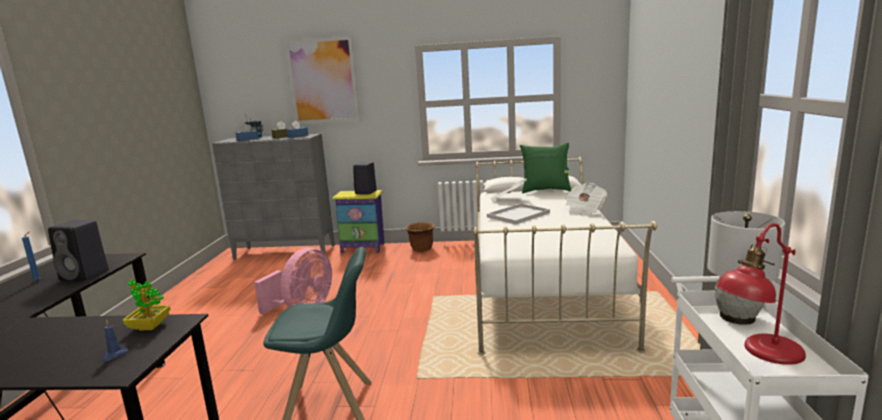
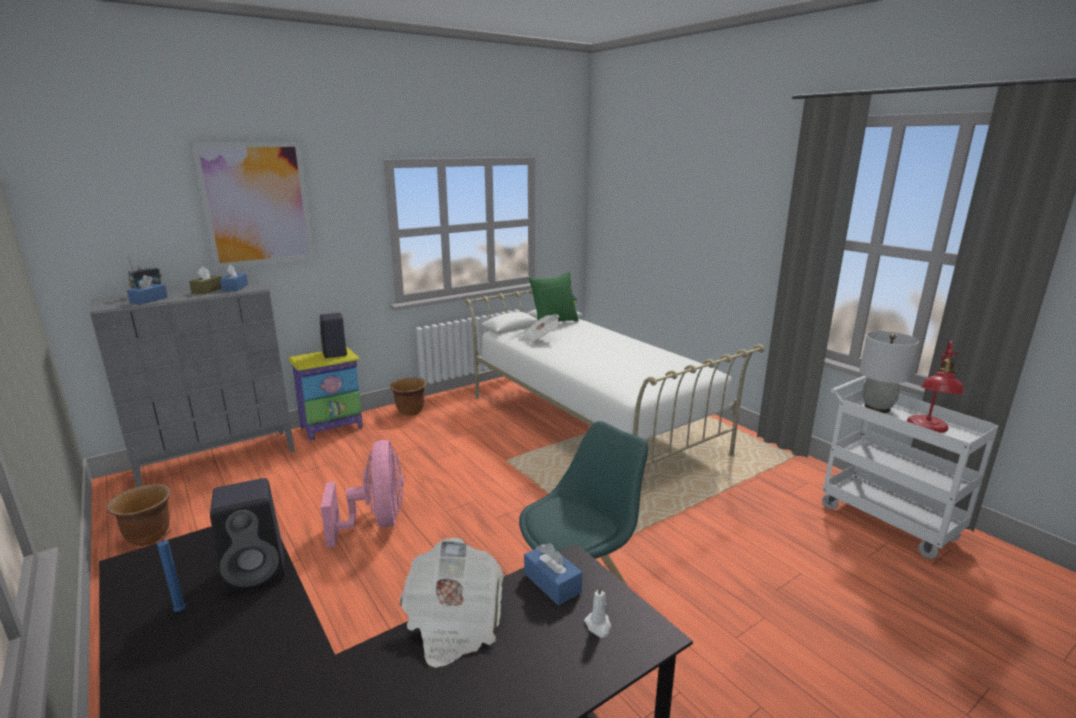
camera: 40 degrees left, 5 degrees up
(114, 355) = (598, 626): blue candle -> white candle
(150, 327) = (552, 583): potted plant -> blue tissue box
(208, 281) = (148, 536): none -> brown planter
(518, 214) = (583, 354): white tray -> none
(584, 210) = (628, 340): newspaper -> newspaper (453, 623)

